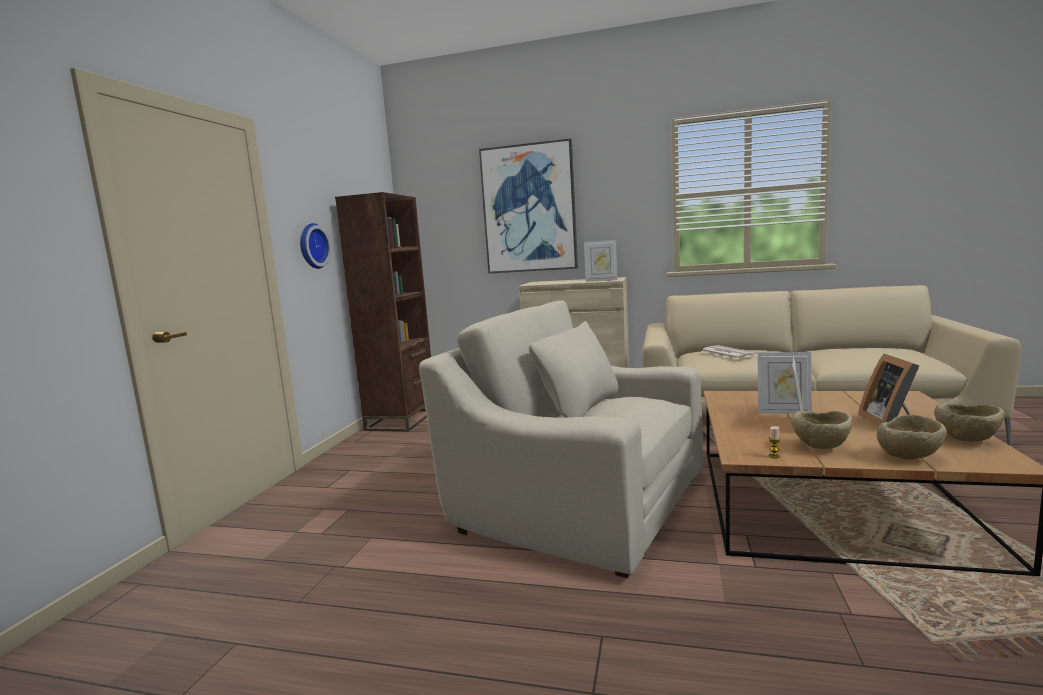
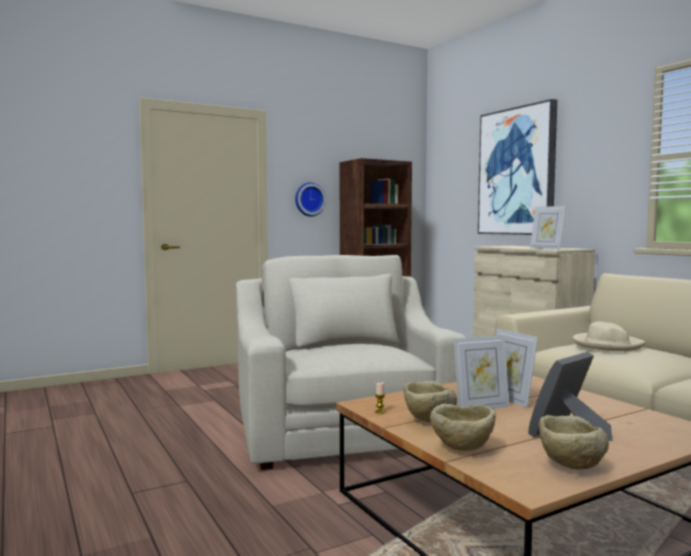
camera: 45 degrees right, 5 degrees down
(727, 353) = (606, 345): newspaper -> beige hat

